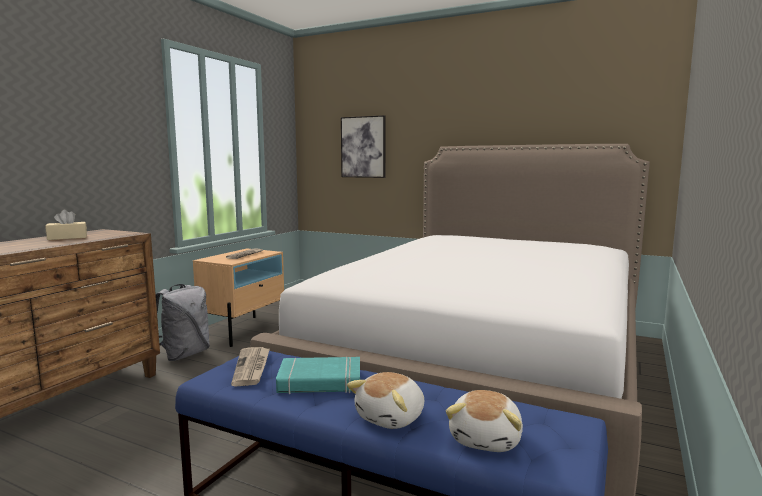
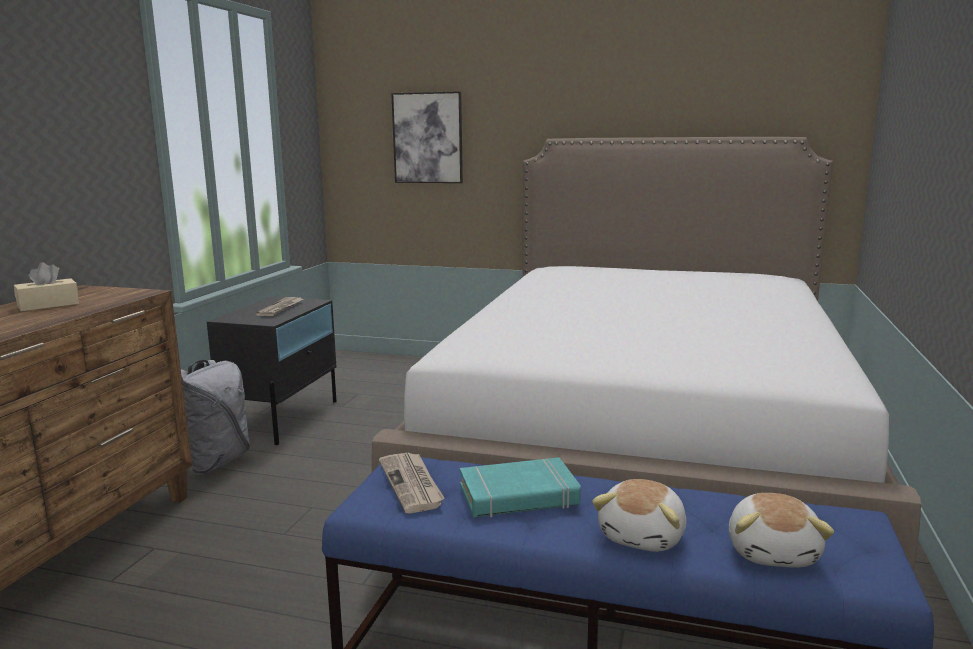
camera: 10 degrees left, 5 degrees up
(244, 330) = (283, 418): beige nightstand -> black nightstand

